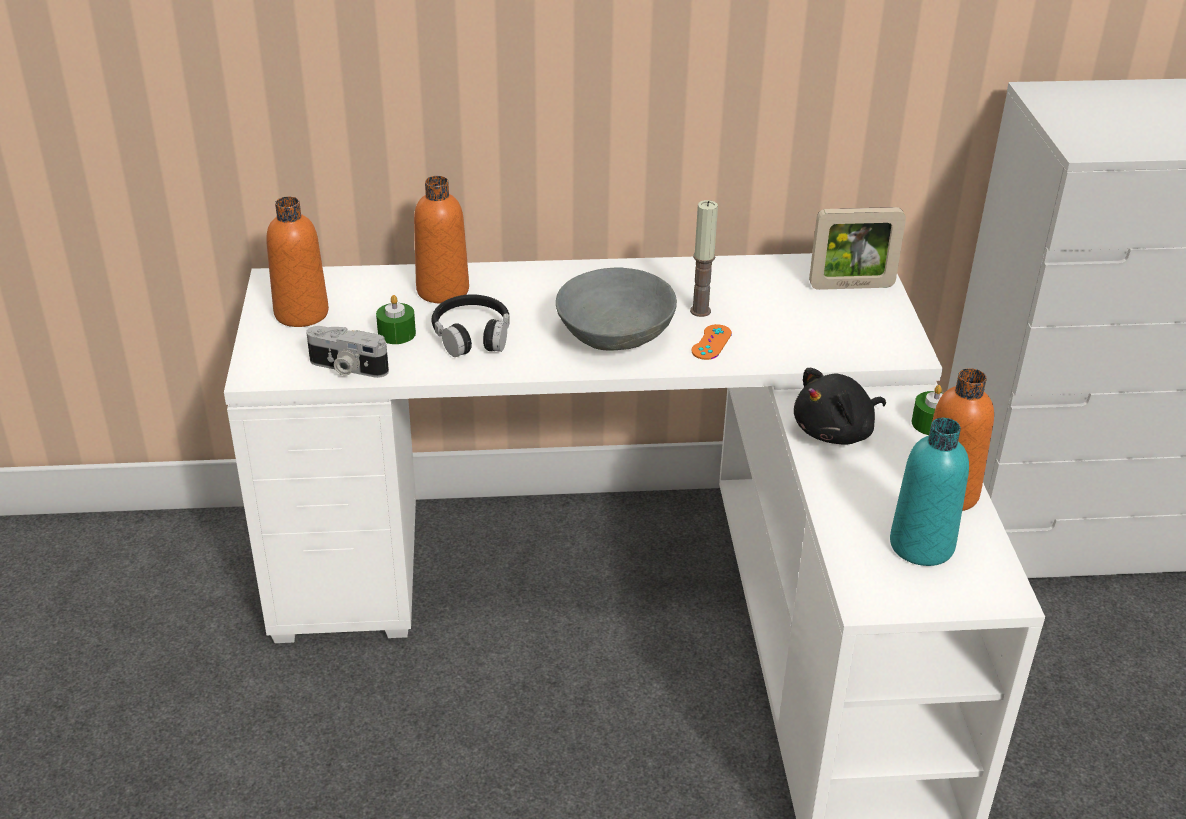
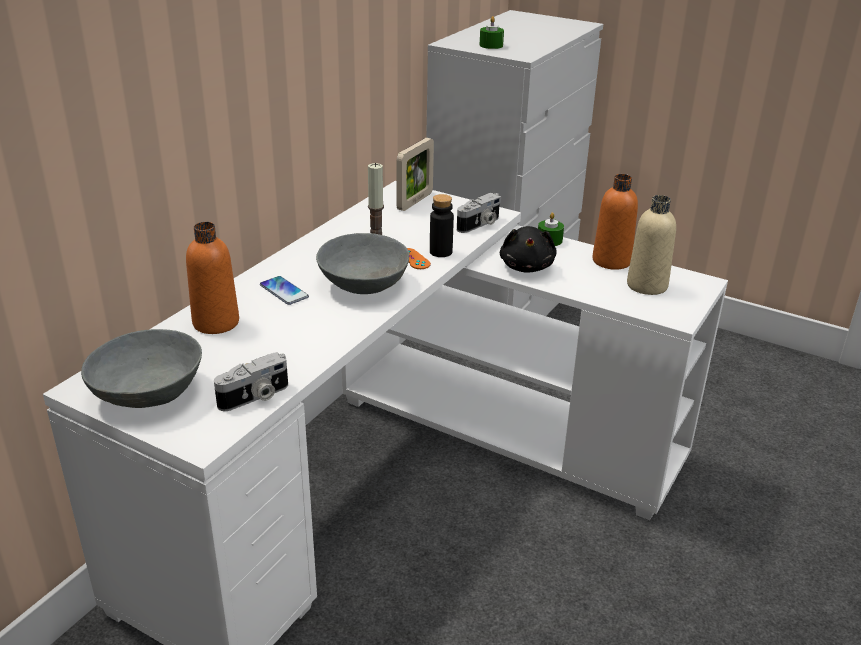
camera: 55 degrees left, 5 degrees down
(301, 313) = (149, 392): orange bottle -> grey bowl
(396, 333) = (241, 360): green candle -> green candle (491, 45)
(472, 335) = (289, 332): black headphones -> none
(542, 298) = (284, 291): none -> phone
(752, 353) = (441, 252): none -> black bottle
(860, 352) = (480, 224): none -> camera
(921, 545) = (647, 285): turquoise bottle -> beige bottle

